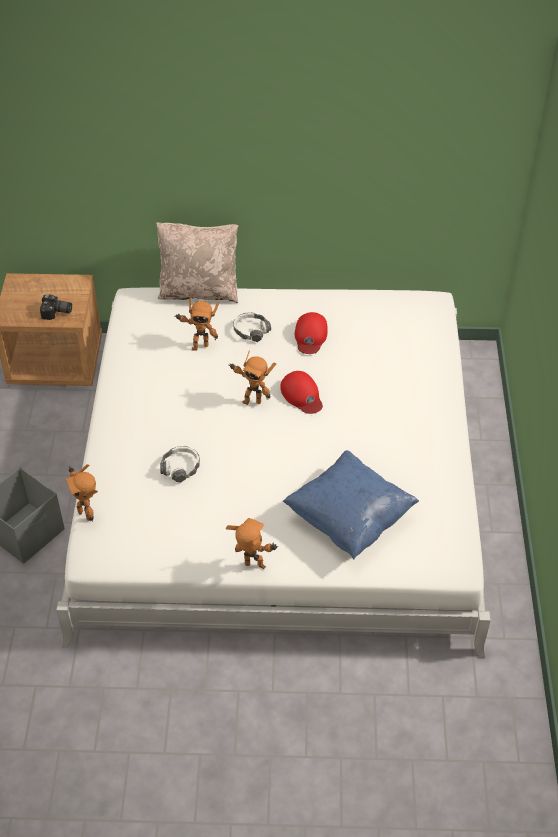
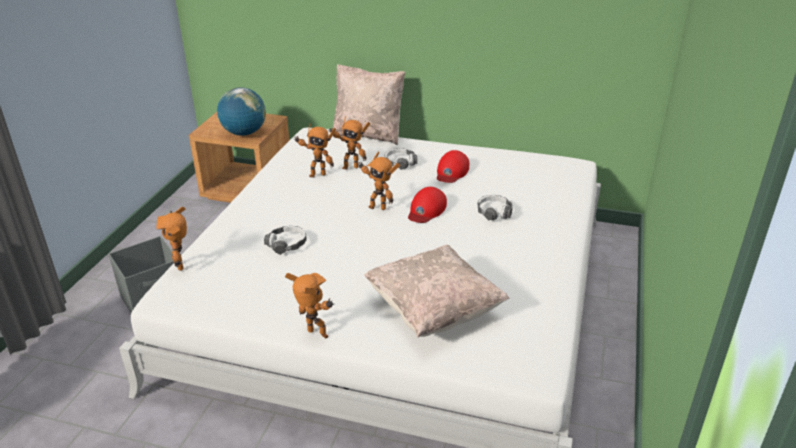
camera: 15 degrees right, 15 degrees down
(57, 313) = (244, 133): camera -> globe
(168, 363) = (317, 174): none -> toy robot
(302, 395) = (426, 210): red cap -> red cap turned 45 degrees clockwise
(349, 519) = (433, 311): blue pillow -> beige pillow
(369, 386) = (494, 212): none -> headphones

